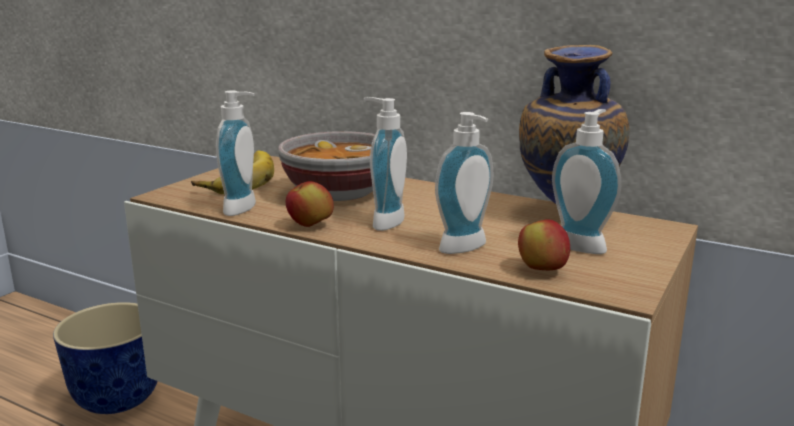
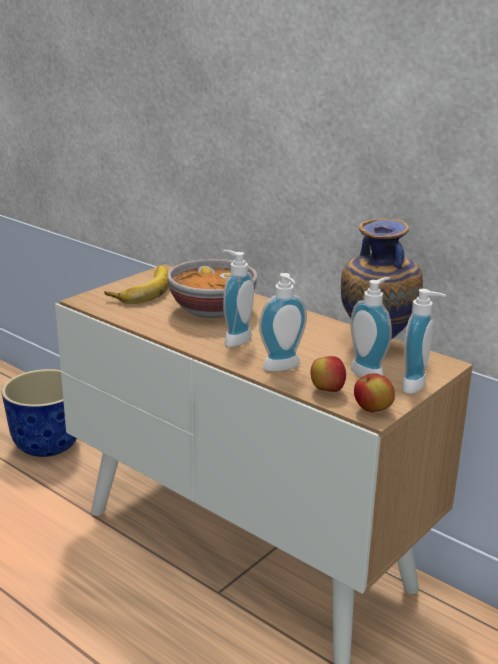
camera: 10 degrees right, 5 degrees up
(245, 209) = (138, 319): soap dispenser -> soap dispenser (418, 386)
(310, 225) = (181, 338): apple -> apple (372, 410)

